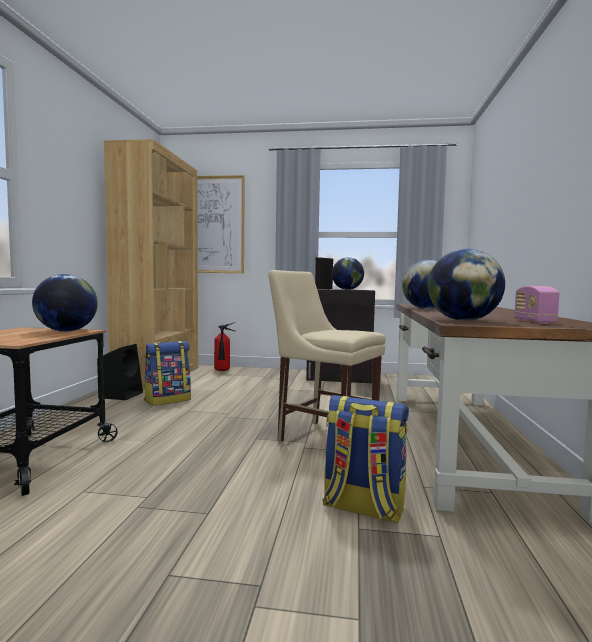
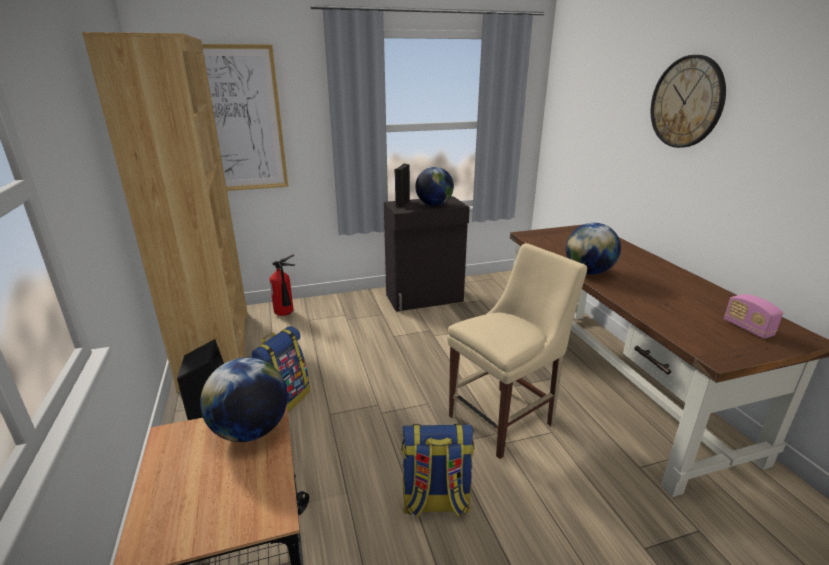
camera: 25 degrees left, 20 degrees up
(323, 437) = (505, 418): beige chair -> beige chair turned 135 degrees clockwise
(362, 507) = (624, 518): backpack -> backpack (435, 502)
(463, 320) = (704, 342): globe -> none
(533, 160) = (687, 102): none -> wall clock

